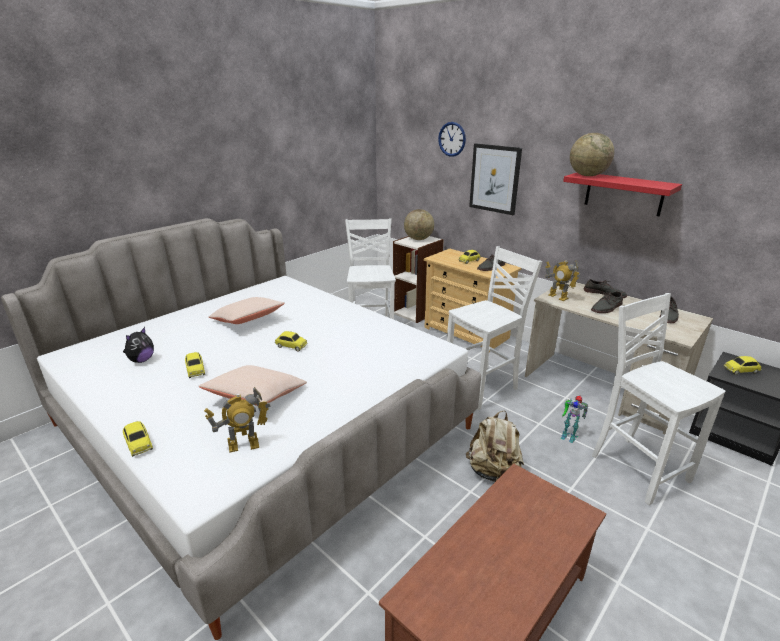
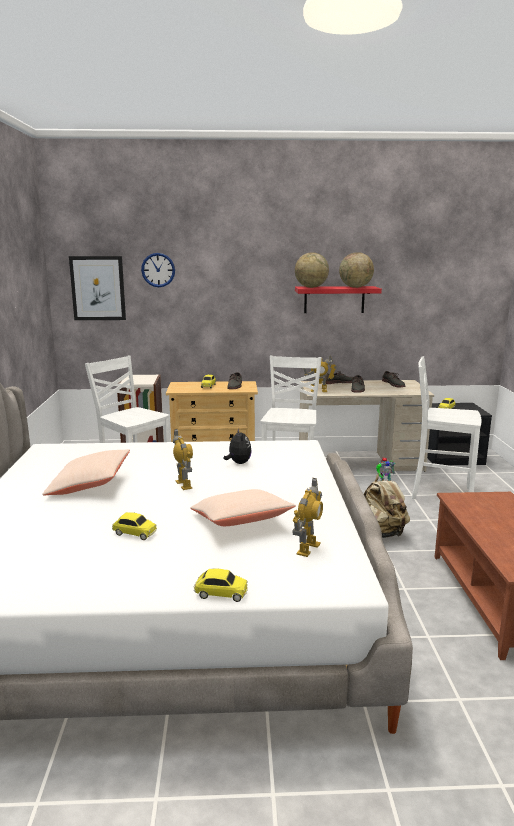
camera: 45 degrees left, 10 degrees down
(141, 360) = (48, 553): plush toy -> plush toy (238, 463)
(291, 346) = (184, 484): toy car -> toy robot
(418, 239) = (138, 378): globe -> globe (355, 287)
(495, 179) = (213, 303): picture -> picture (98, 288)

